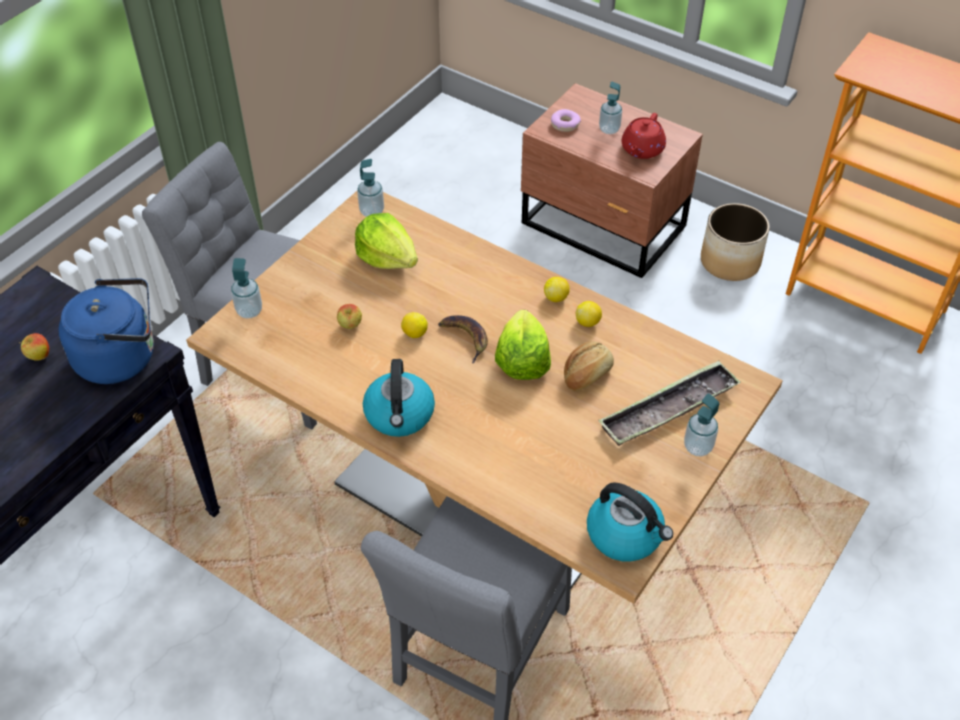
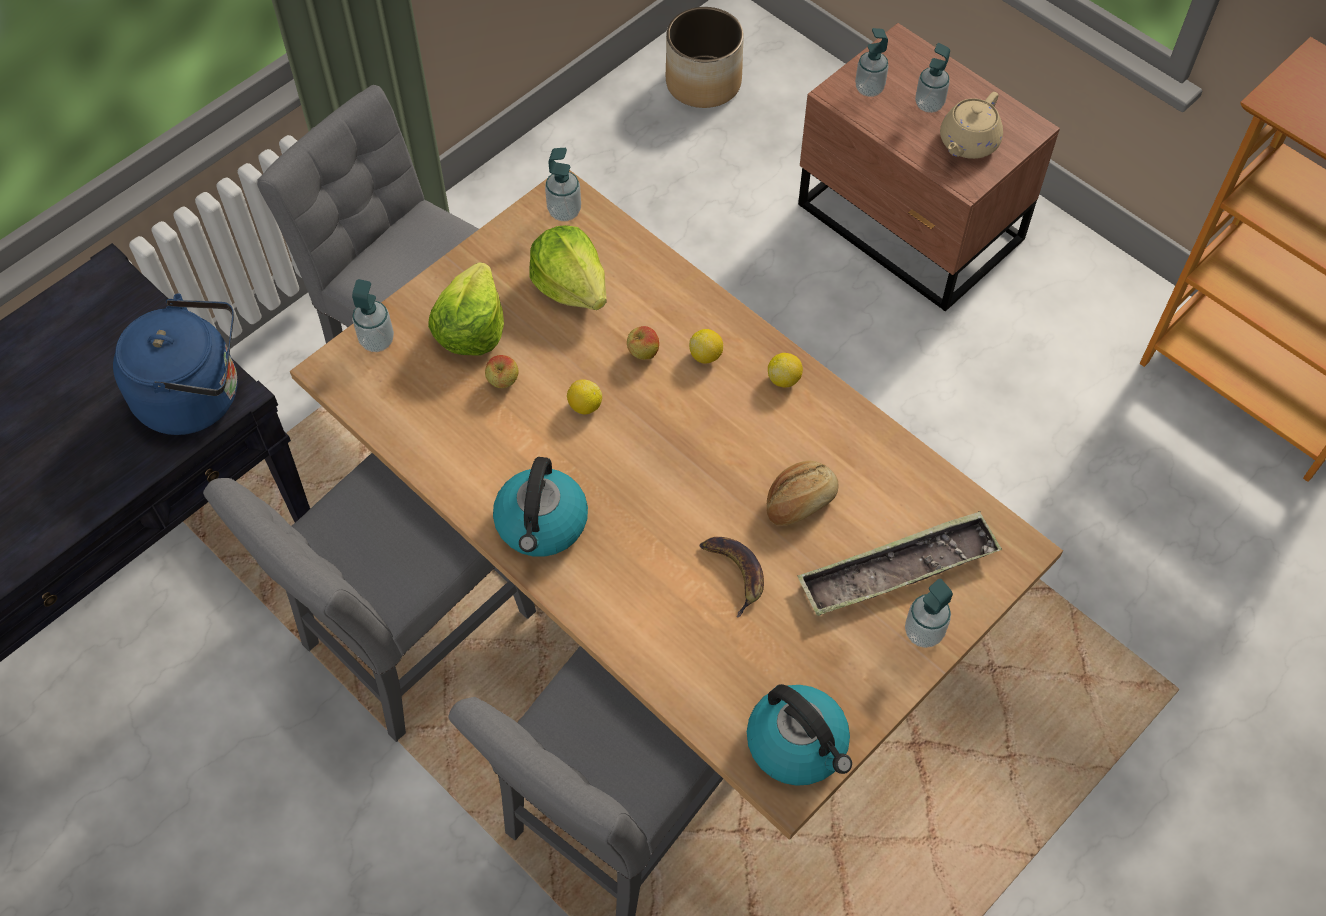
camera: 10 degrees right, 10 degrees up
(39, 356) = (94, 379): apple -> apple (643, 353)
(292, 554) = (411, 639): none -> grey chair
(465, 338) = (650, 423): banana -> banana (735, 573)
(522, 361) = (717, 468): lettuce -> lettuce (471, 328)
(565, 124) = (869, 88): donut -> soap dispenser
(588, 322) = (818, 423): lemon -> lemon (706, 355)
(642, 150) = (967, 143): red teapot -> beige teapot
(729, 262) = (1072, 304): planter -> planter (702, 83)

